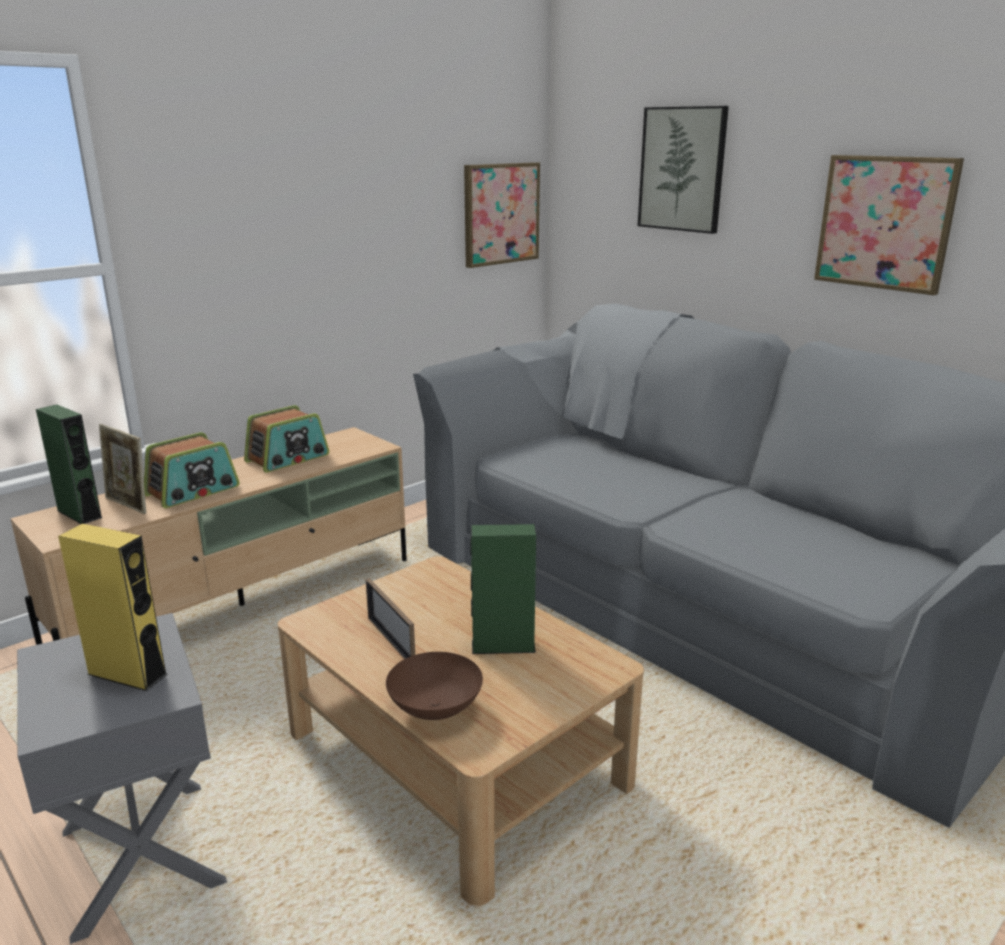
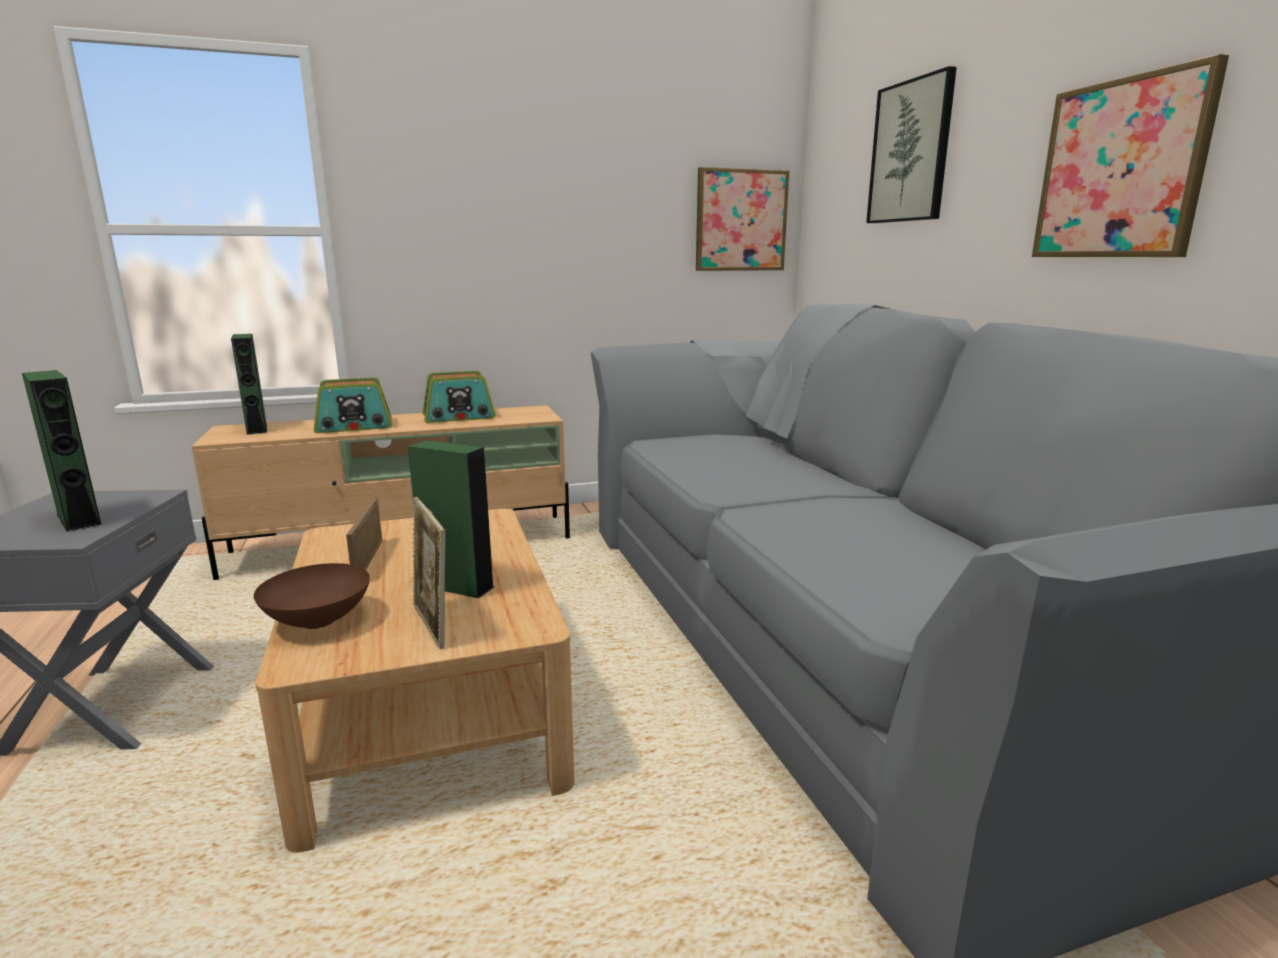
camera: 25 degrees right, 5 degrees down
(127, 674) = (79, 519): yellow speaker -> green speaker
(128, 505) = (297, 428): picture frame -> picture frame (433, 625)

